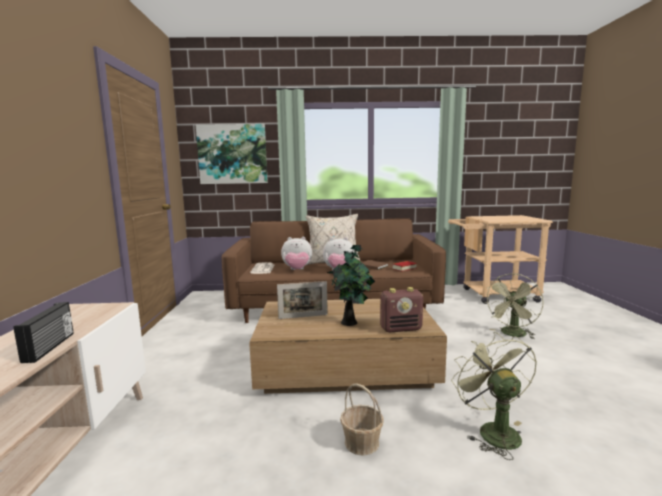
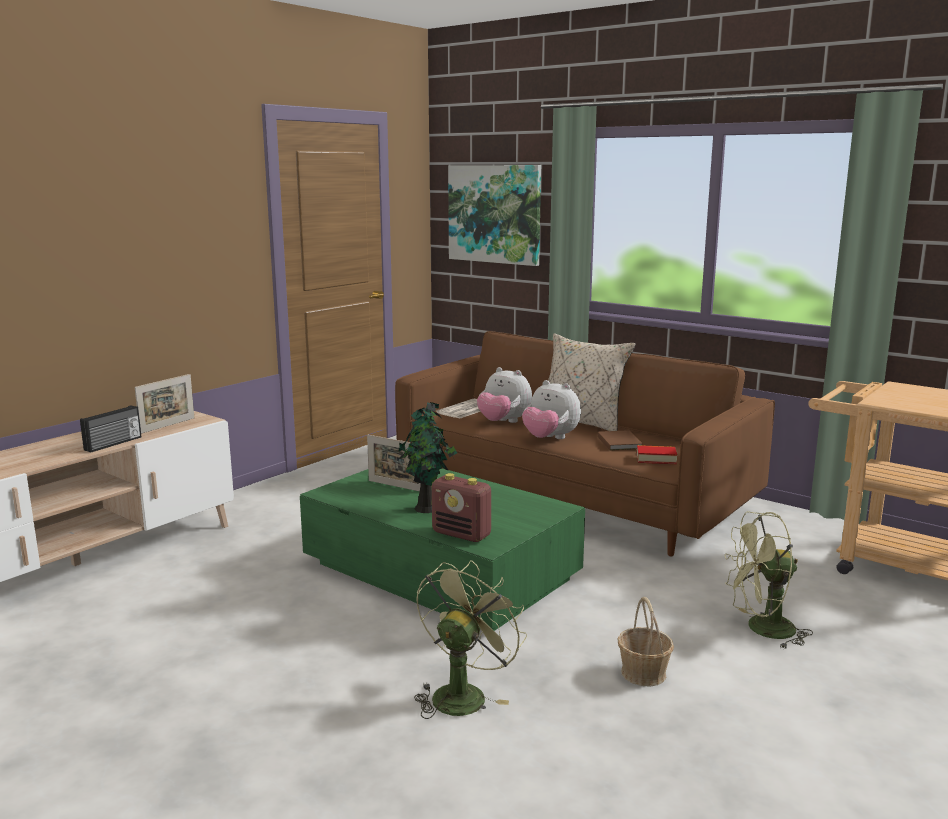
camera: 40 degrees right, 5 degrees up
(83, 318) = (167, 425): none -> picture frame
(346, 366) = (441, 572): brown coffee table -> green coffee table
(361, 443) = (326, 639): basket -> basket (643, 673)

